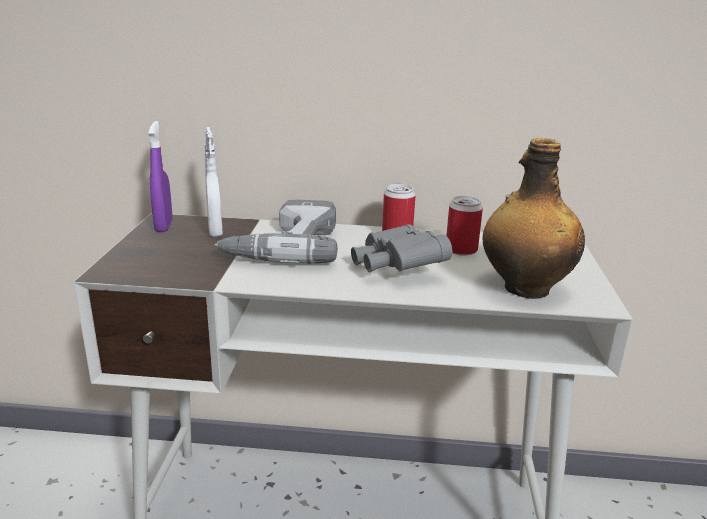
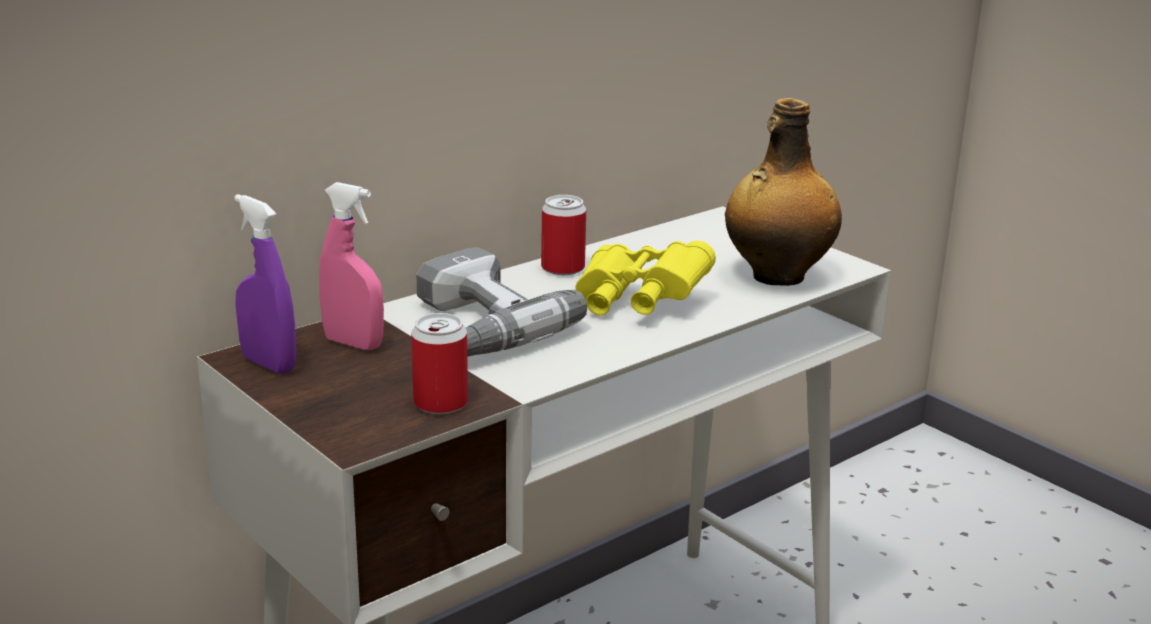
camera: 45 degrees left, 0 degrees up
(215, 231) = (353, 343): white spray bottle -> pink spray bottle
(396, 268) = (637, 303): grey binoculars -> yellow binoculars
(461, 250) = (653, 260): can -> can (440, 403)

